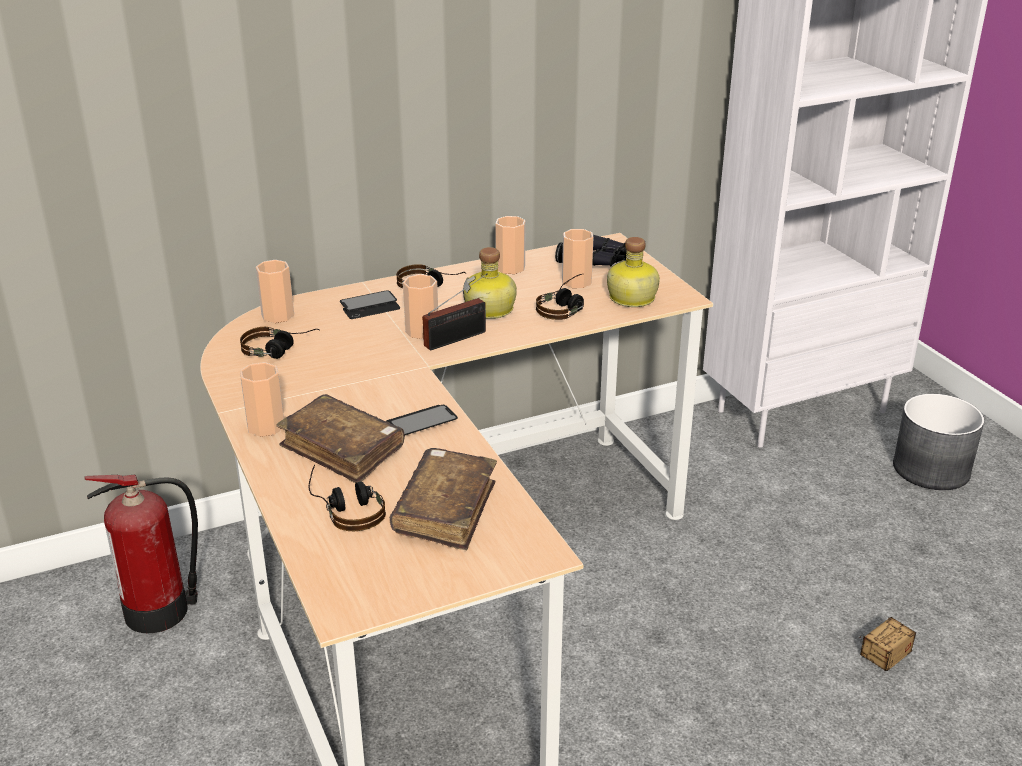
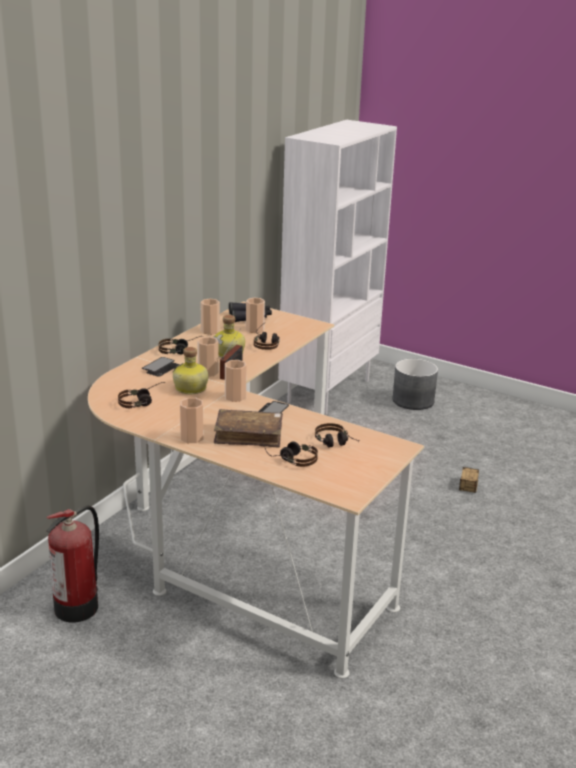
camera: 35 degrees left, 5 degrees down
(278, 315) = (112, 385): cup -> cup (235, 397)
(445, 510) = (337, 444): brown book -> headphones
(631, 299) = (293, 331): bottle -> bottle (191, 388)

